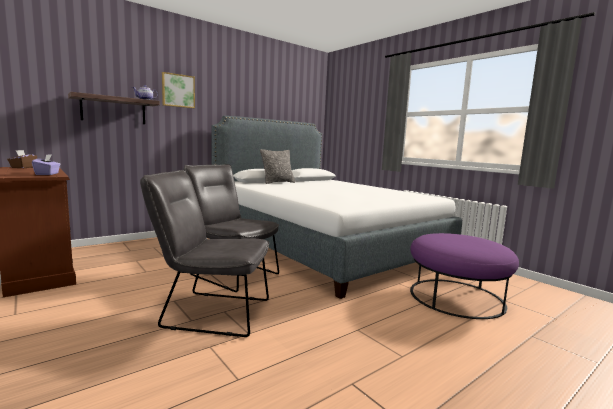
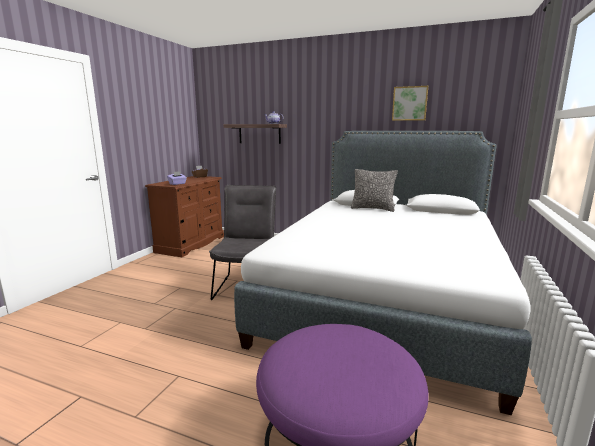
camera: 60 degrees right, 5 degrees up
(178, 90) = (307, 111): picture -> picture (409, 103)
(210, 312) = (170, 304): grey chair -> none

